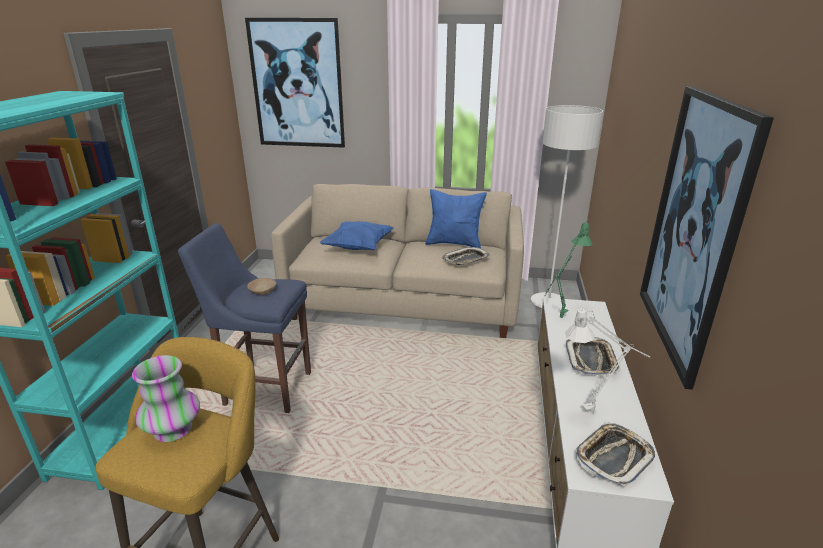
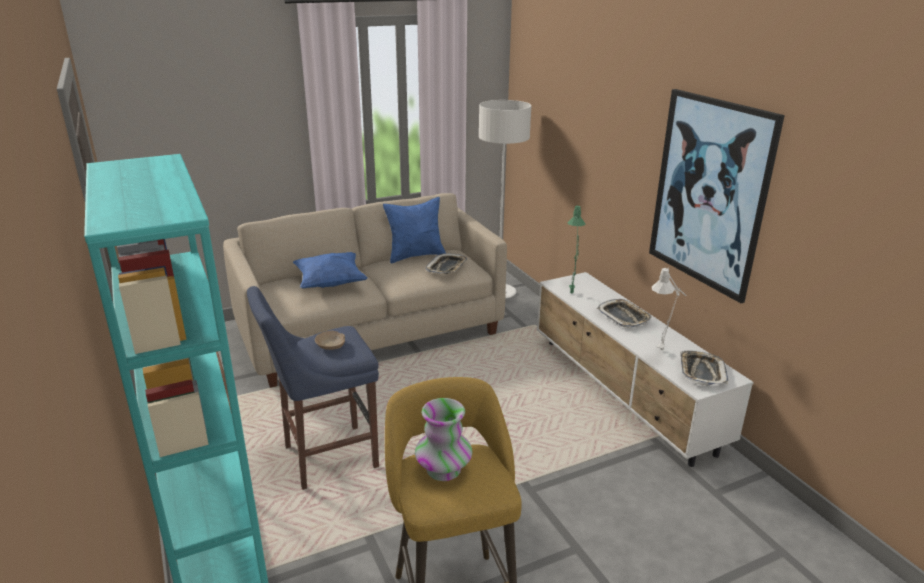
camera: 35 degrees left, 0 degrees up
(297, 84) = (183, 107): picture -> none

